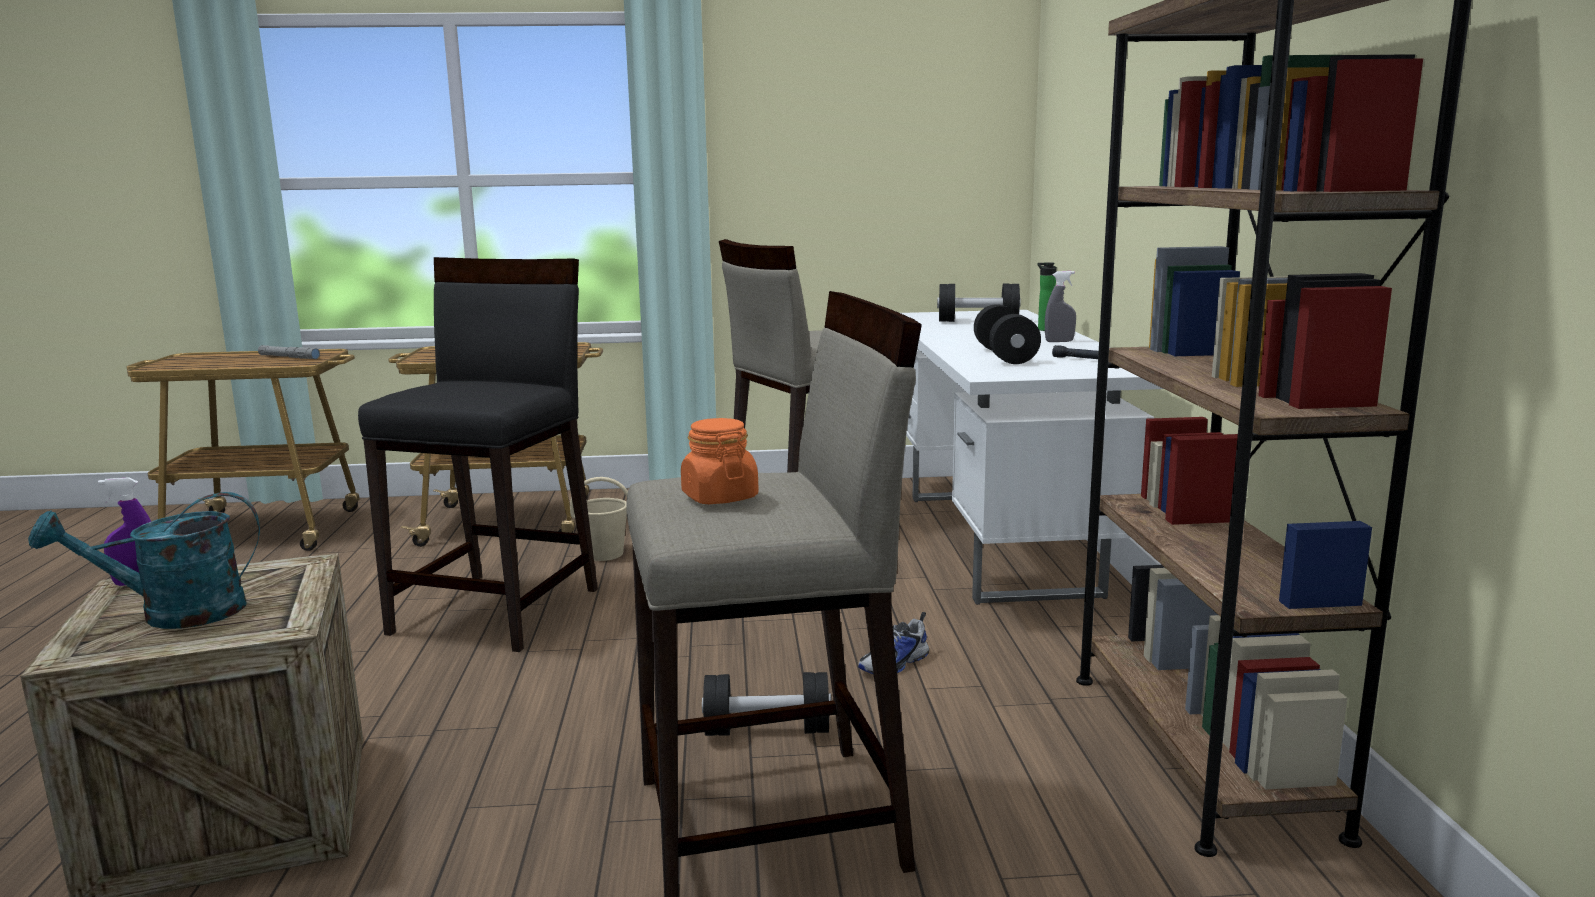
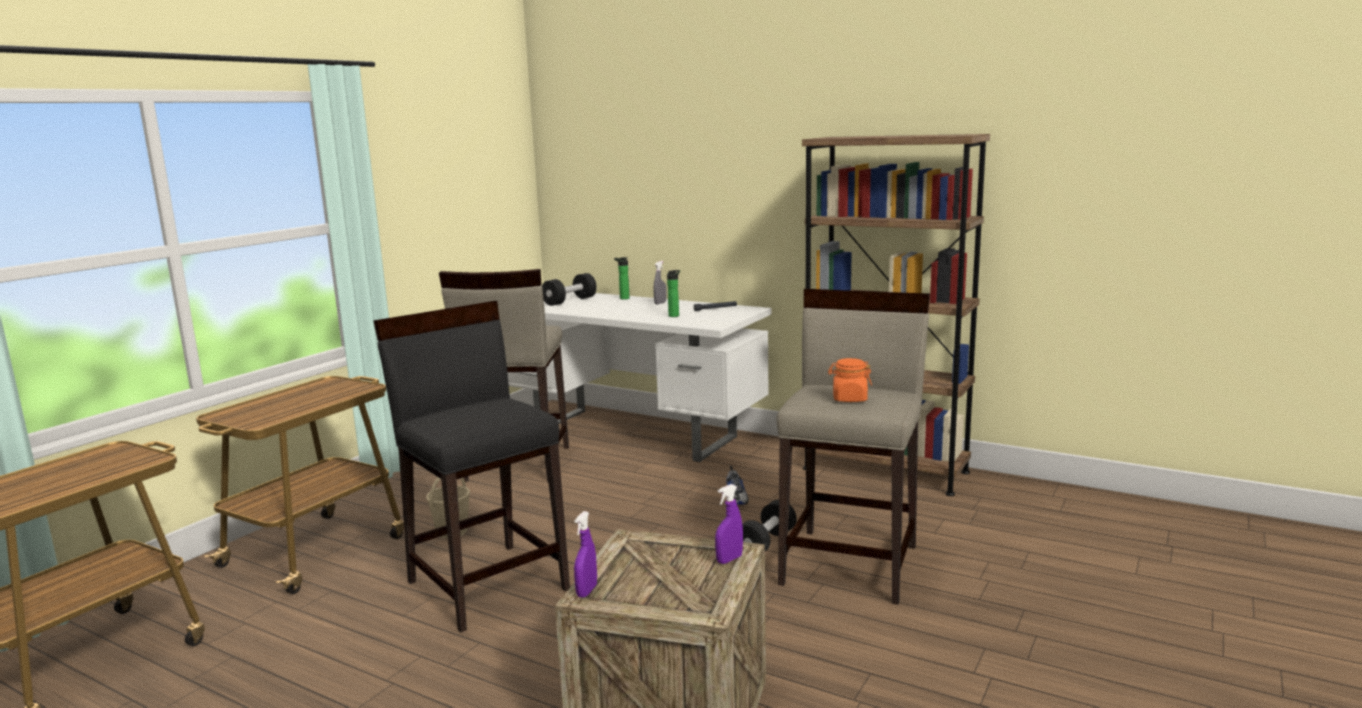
camera: 55 degrees left, 0 degrees up
(174, 614) = (674, 580): turquoise watering can -> none
(251, 627) = (729, 559): none -> purple spray bottle
(289, 357) = (92, 463): grey flashlight -> none
(1005, 356) = (674, 315): black dumbbell -> bottle

